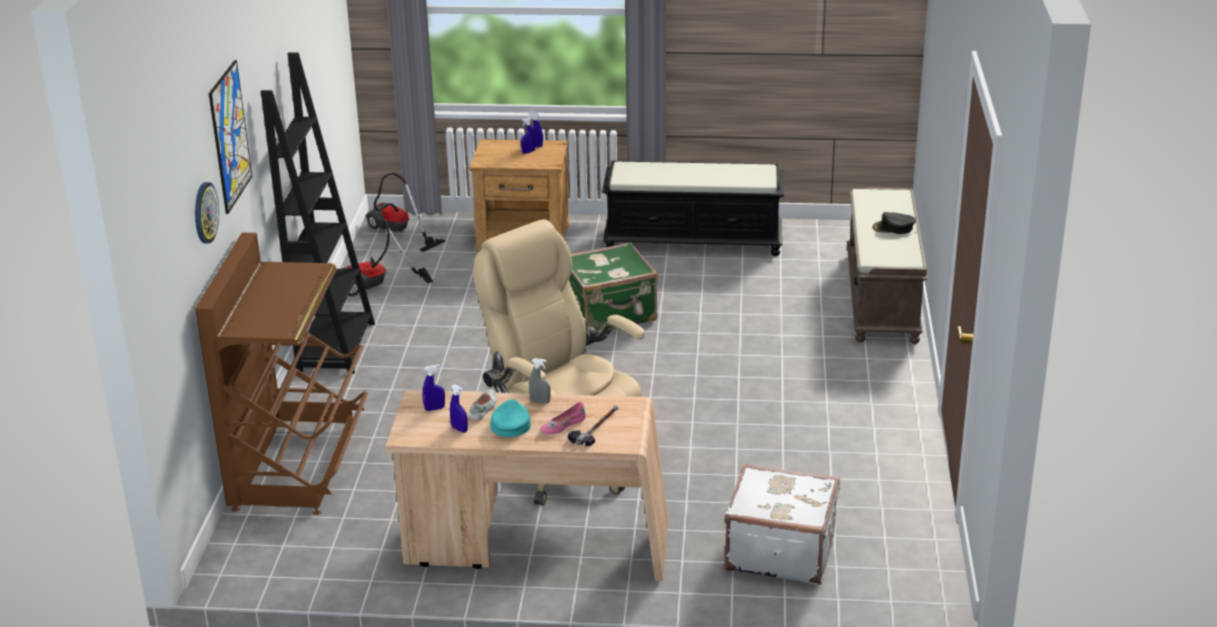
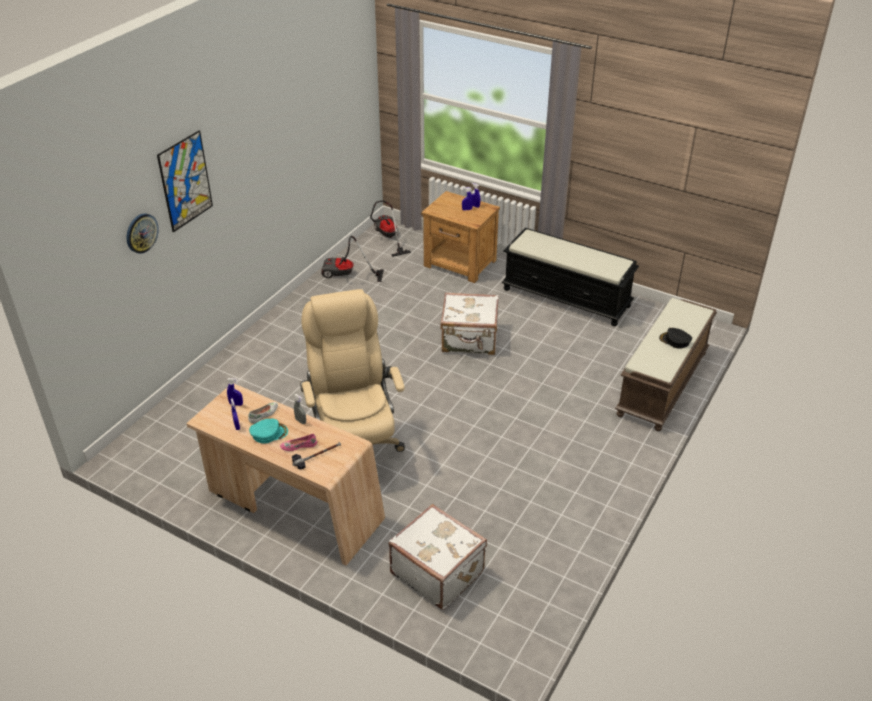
camera: 25 degrees right, 10 degrees up
(301, 467) = (208, 397): brown shoe rack -> none
(335, 347) = (290, 314): black bookcase -> none
(510, 424) = (269, 433): turquoise cap -> turquoise cap turned 45 degrees clockwise
(610, 314) = (469, 340): green suitcase -> white suitcase

